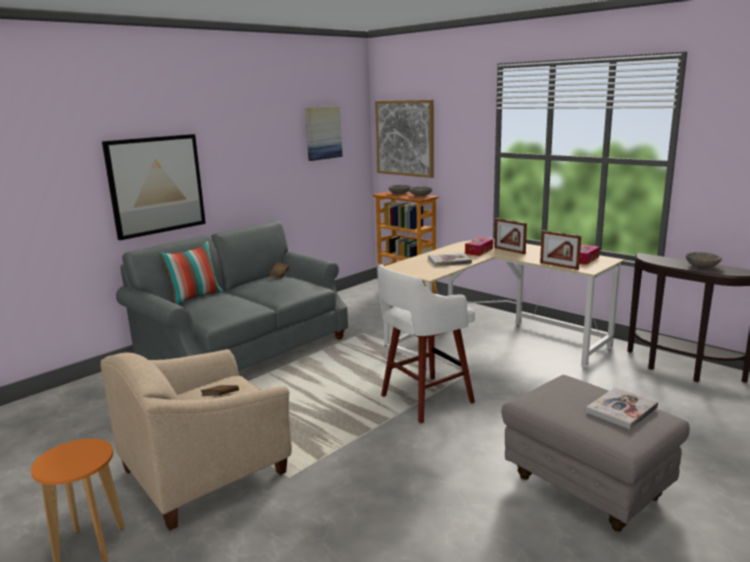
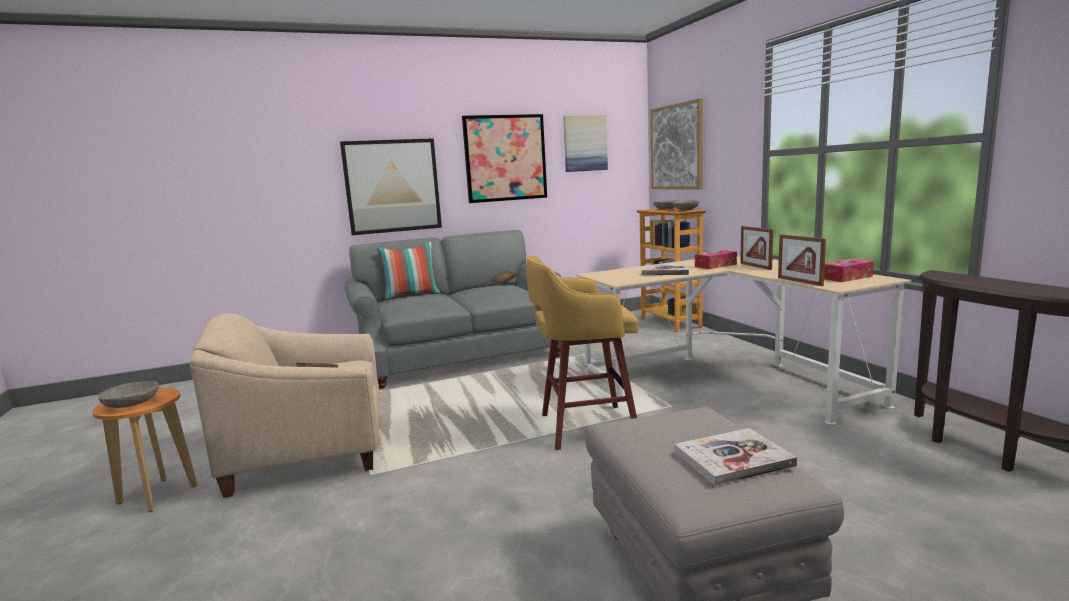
camera: 25 degrees right, 5 degrees down
(258, 150) = (505, 158): none -> picture
(424, 400) = (584, 427): white stool -> yellow stool
(702, 266) = (1022, 286): grey bowl -> grey bowl (131, 404)

